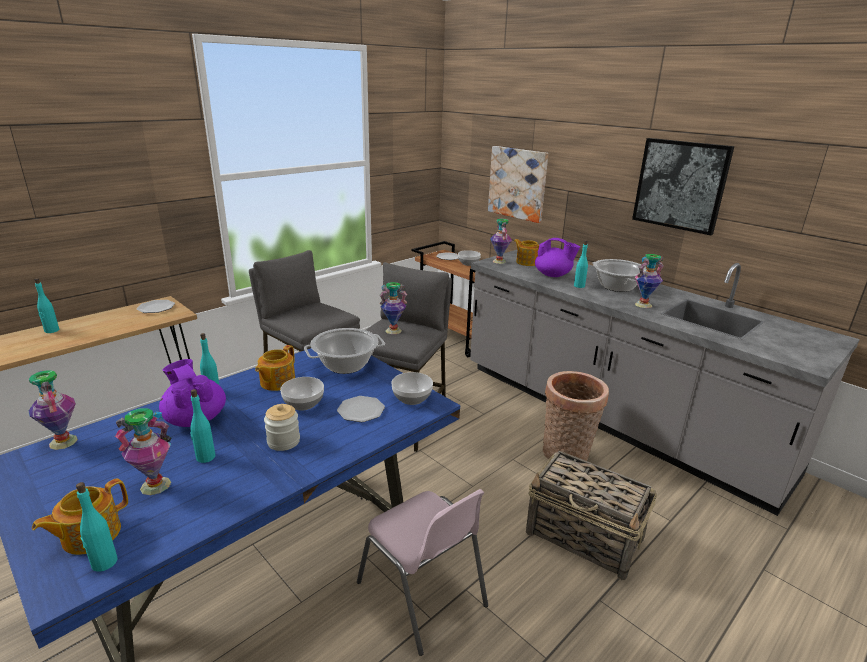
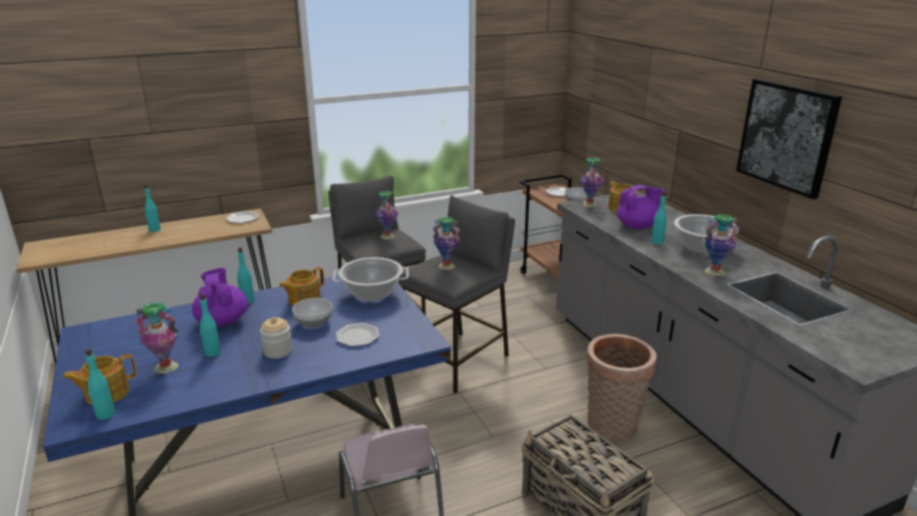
camera: 20 degrees right, 0 degrees up
(62, 442) = (121, 322): vase -> vase (387, 236)
(411, 398) = (409, 333): bowl -> none
(518, 183) = (632, 117): picture -> none
(553, 275) = (638, 226): purple teapot -> purple teapot turned 60 degrees counterclockwise

